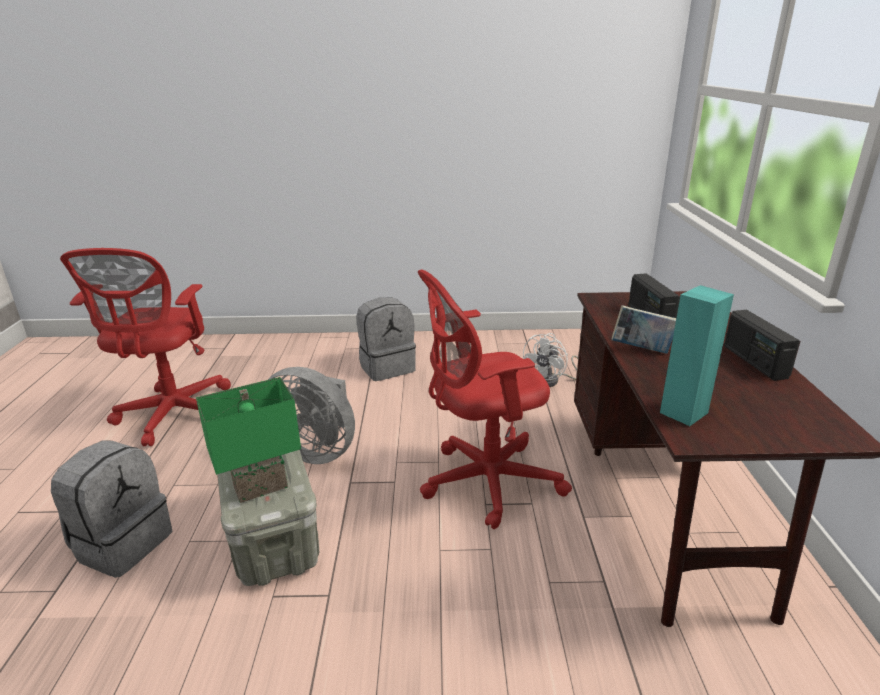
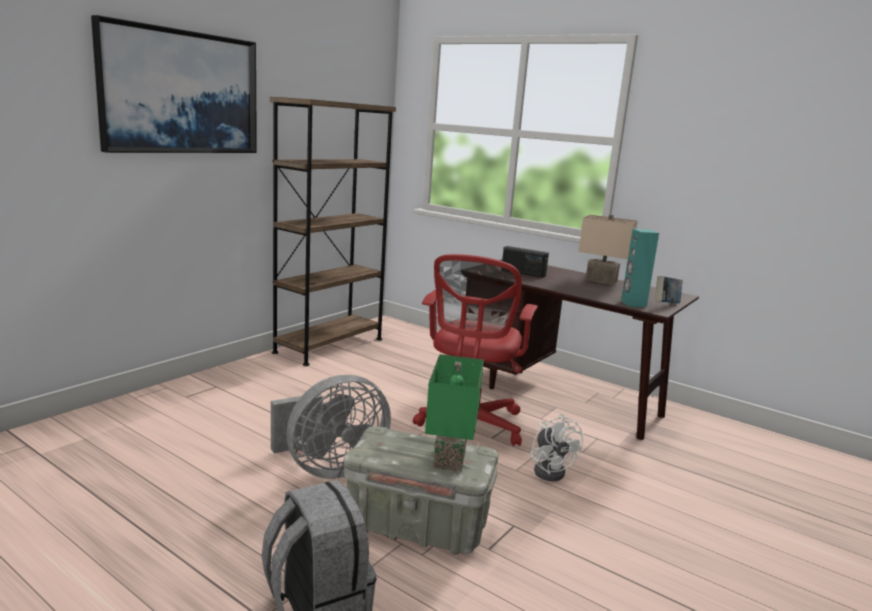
camera: 55 degrees left, 10 degrees down
(172, 415) = (116, 519): red office chair -> none
(364, 72) = (181, 92): none -> picture
(387, 367) = (259, 395): grey backpack -> none
(522, 343) = (329, 345): none -> brown bookcase
(551, 381) = (394, 361): white fan -> white fan (551, 470)
(641, 350) = (559, 286): book -> book (666, 305)
(754, 362) = (602, 280): radio -> beige table lamp

